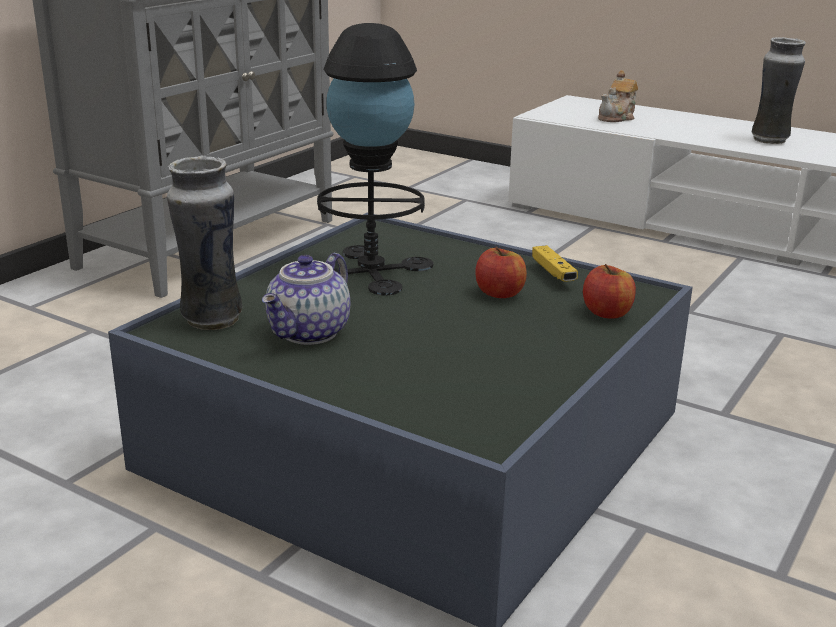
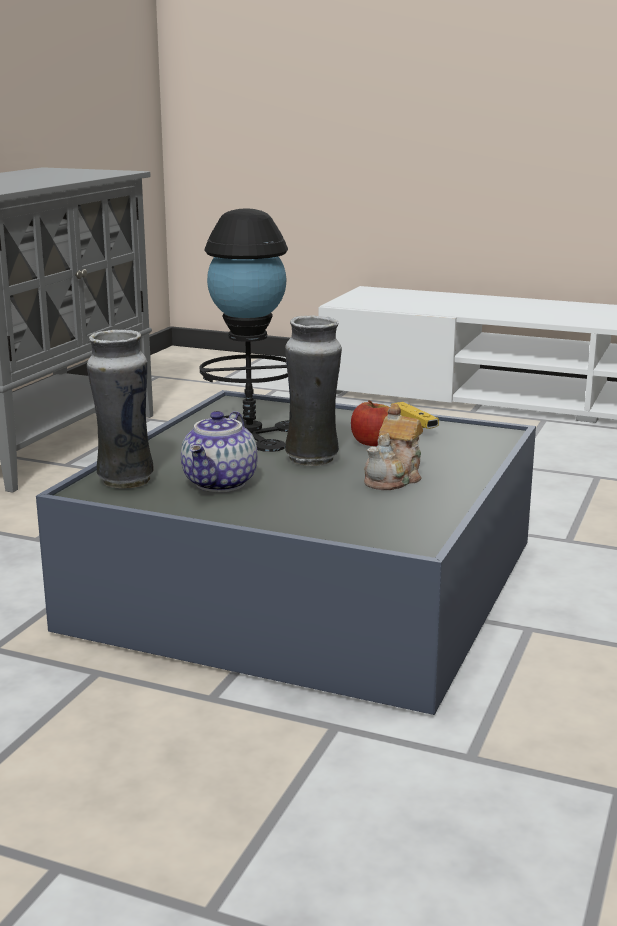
camera: 10 degrees left, 5 degrees down
(607, 313) = (472, 450): apple -> none
(617, 118) = (415, 302): teapot -> teapot (394, 479)
(770, 140) = (557, 313): vase -> vase (312, 459)

